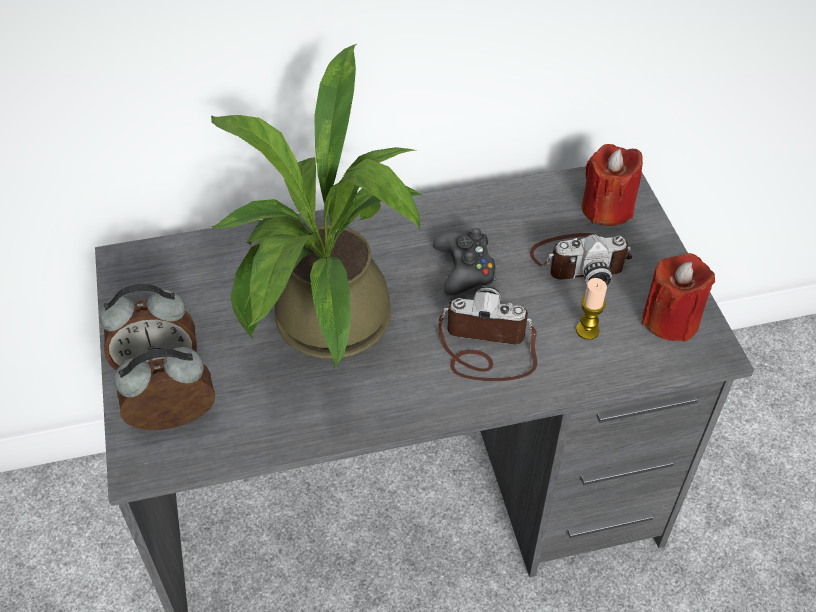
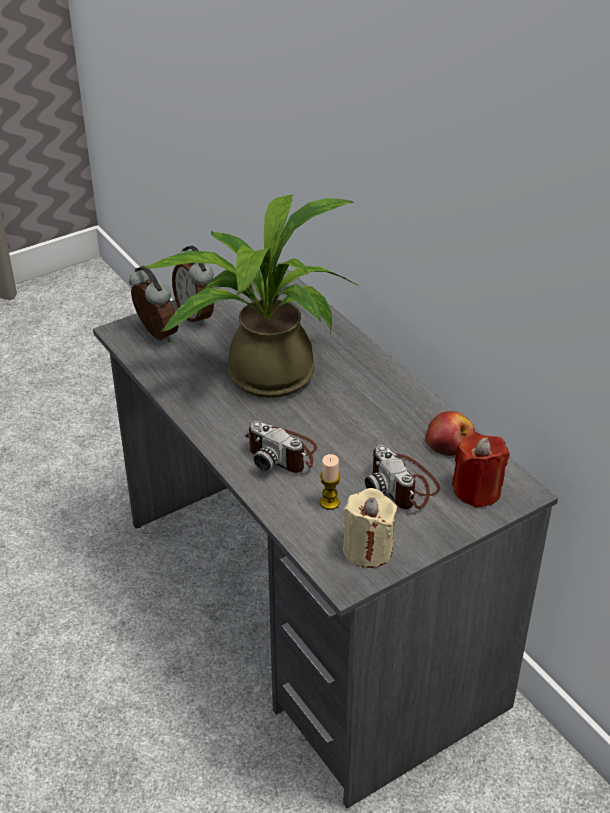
camera: 70 degrees right, 10 degrees down
(465, 269) = (357, 425): black game controller -> none
(486, 349) = (282, 452): camera -> camera turned 135 degrees clockwise
(526, 204) = (450, 442): none -> apple
(670, 320) = (367, 550): red candle -> beige candle

